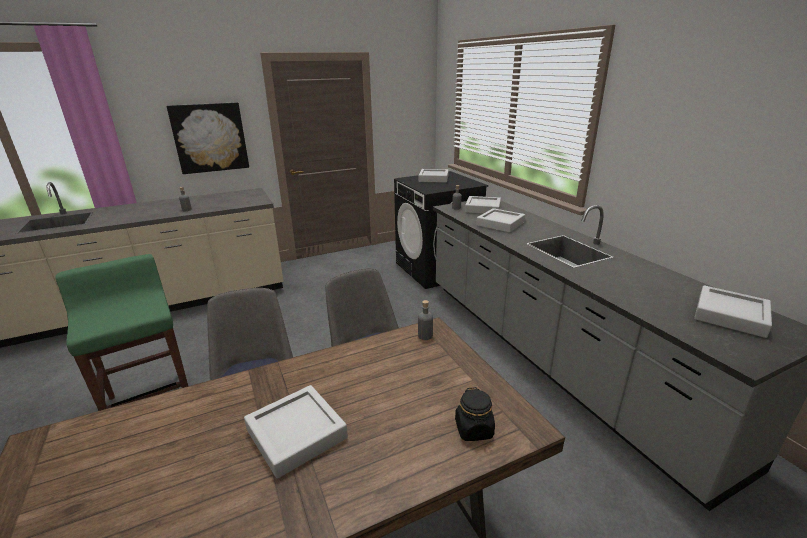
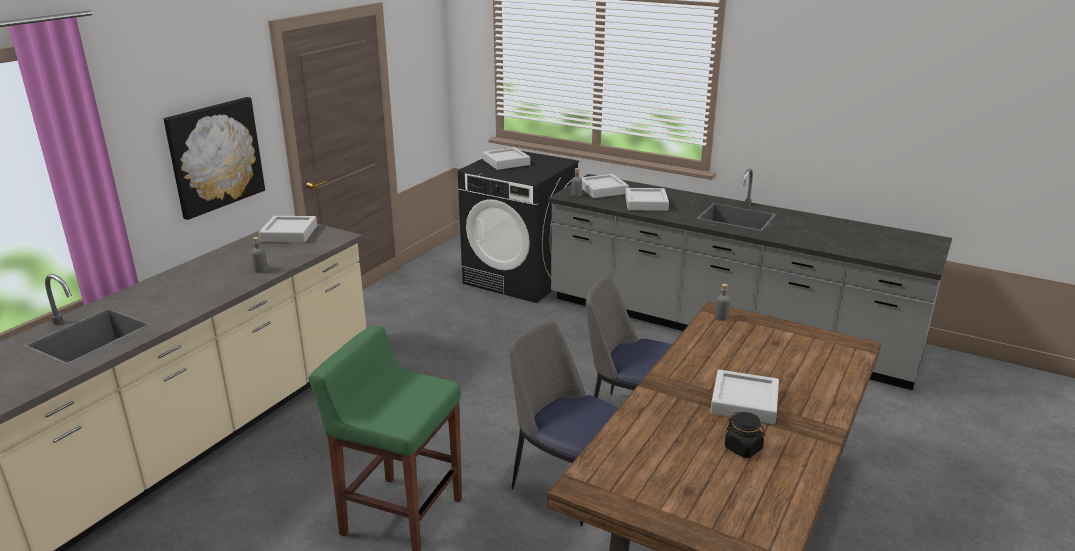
camera: 35 degrees left, 0 degrees up
(474, 429) = (834, 358): black jar -> black jar (743, 448)
(730, 315) = (891, 240): grey tray -> grey tray (289, 234)

